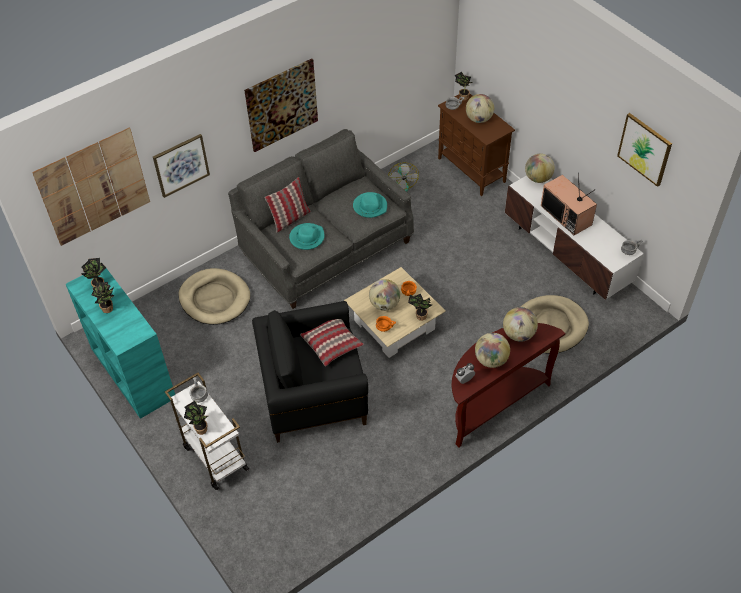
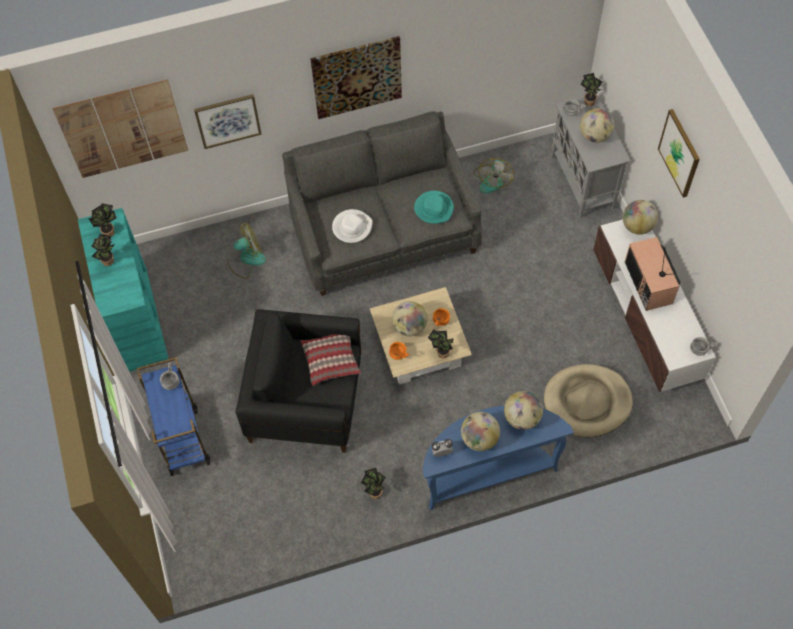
camera: 20 degrees right, 10 degrees up
(200, 428) = (159, 418): potted plant -> potted plant (374, 492)
(215, 298) = (246, 259): beige dog bed -> fan
(215, 456) = (183, 438): white cart -> blue cart
(290, 219) = (343, 198): pillow -> none
(307, 238) = (352, 227): turquoise hat -> white hat
(472, 170) = (582, 183): brown cabinet -> grey cabinet
(493, 403) = (488, 472): brown console table -> blue console table
(645, 149) = (734, 254): picture -> picture (679, 153)

